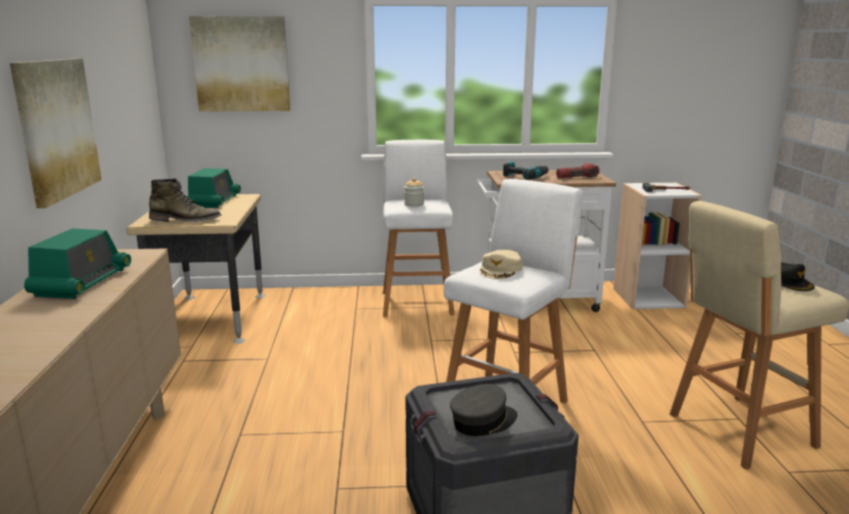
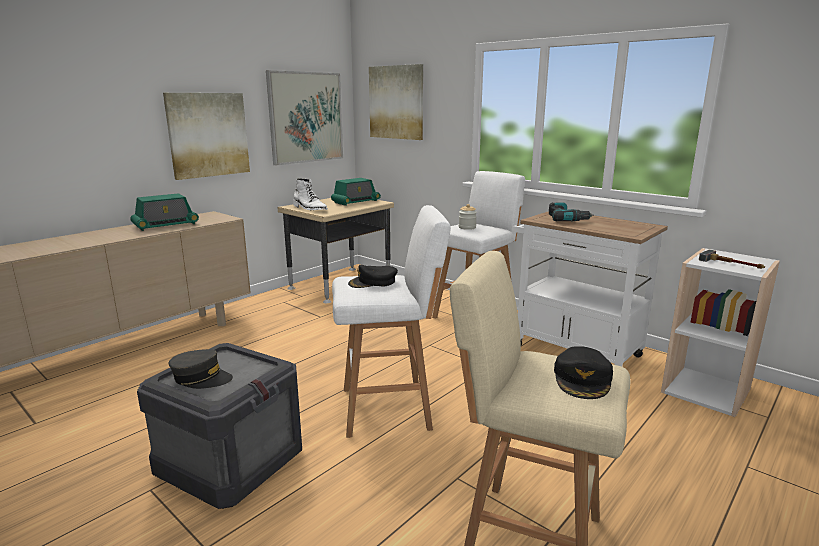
camera: 45 degrees right, 0 degrees up
(127, 90) = (306, 117): none -> picture
(185, 220) = (310, 209): green boot -> white boot
(501, 270) = (373, 282): beige cap -> black cap
(577, 177) = (615, 228): flashlight -> none

